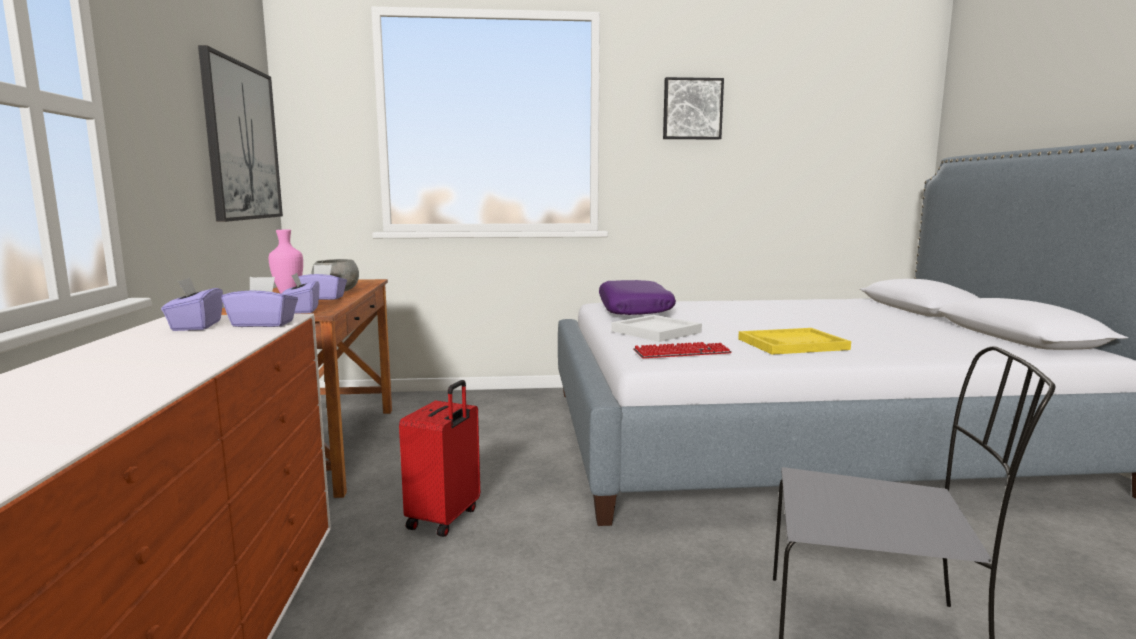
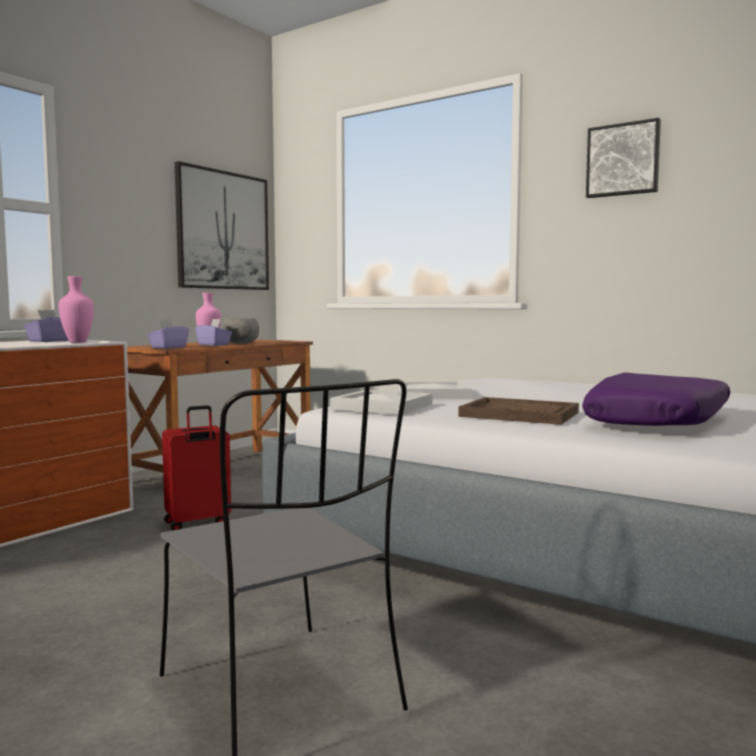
camera: 40 degrees right, 5 degrees down
(263, 324) = (76, 342): purple tissue box -> pink vase
(635, 310) = (493, 382): purple pillow -> purple pillow (659, 422)
(682, 353) = (384, 406): keyboard -> white tray
(792, 344) = (520, 414): yellow tray -> brown tray

